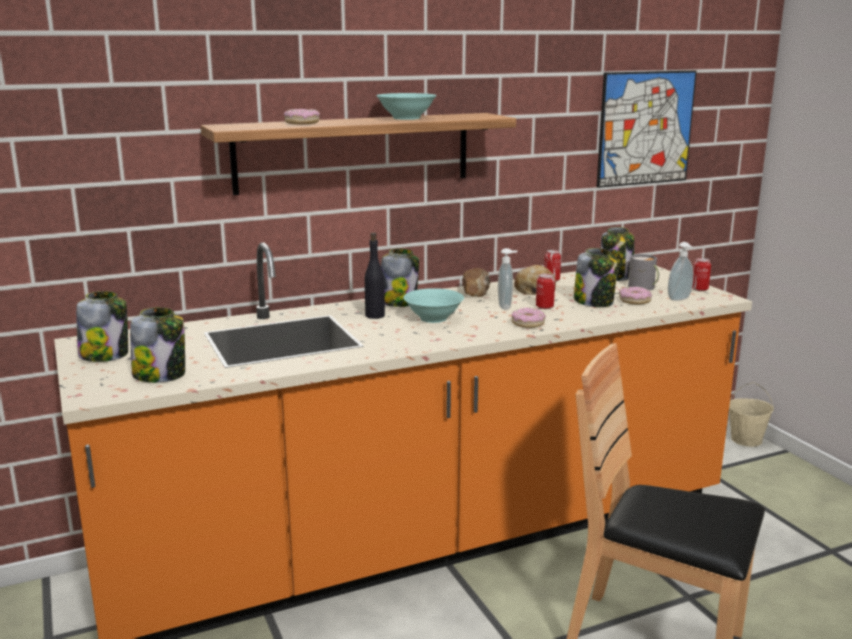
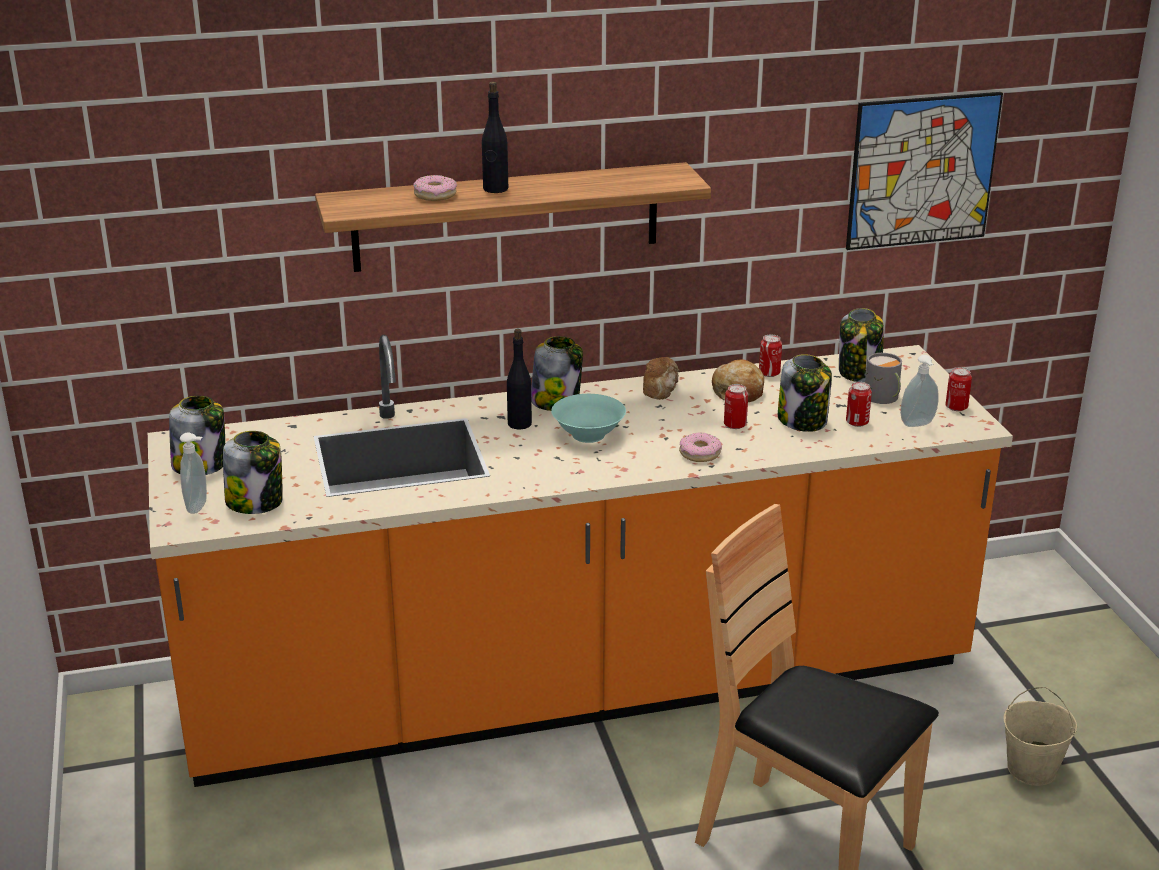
camera: 10 degrees right, 10 degrees up
(349, 120) = (495, 189): none -> black bottle
(407, 118) = (570, 183): turquoise bowl -> none
(506, 307) = (686, 421): soap dispenser -> soap dispenser (199, 507)
(634, 300) = (857, 422): donut -> can
(746, 440) = (1059, 583): beige bucket -> beige bucket (1032, 769)

